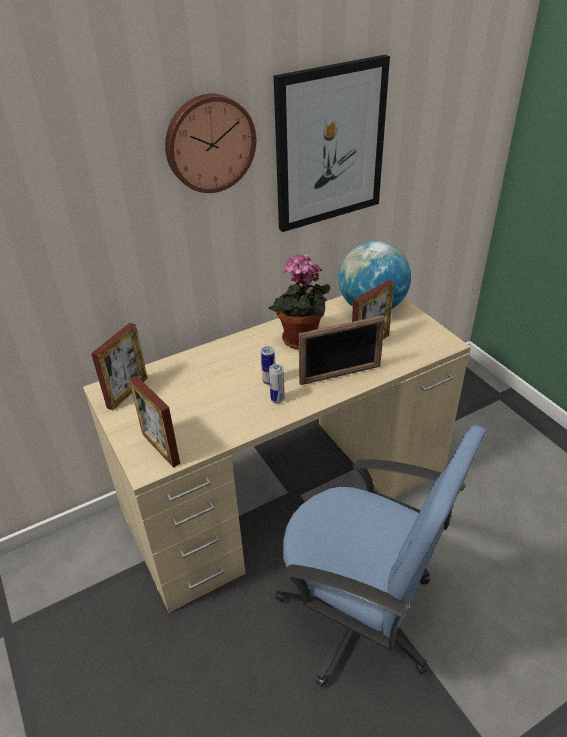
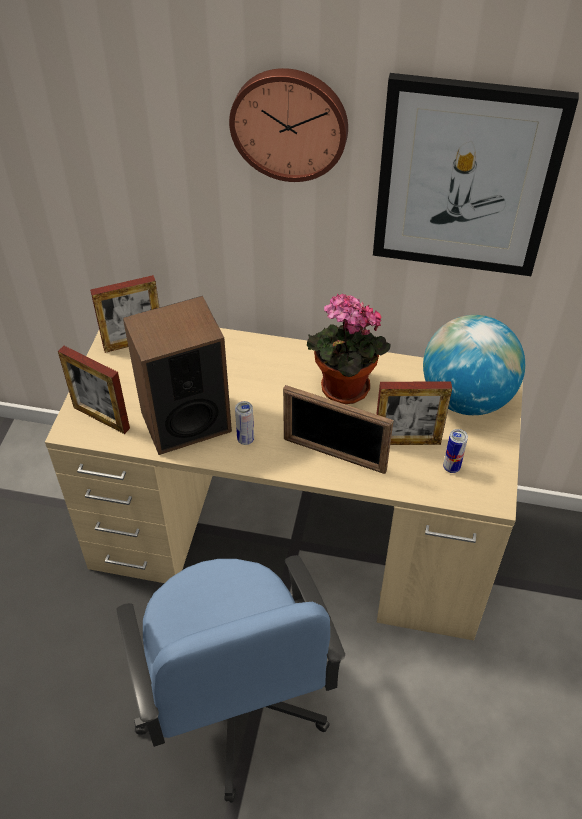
camera: 40 degrees right, 10 degrees up
(160, 448) = (101, 418): picture frame -> picture frame turned 60 degrees counterclockwise
(225, 414) = (185, 421): none -> speaker
(269, 381) = (260, 414): can -> can (451, 467)

